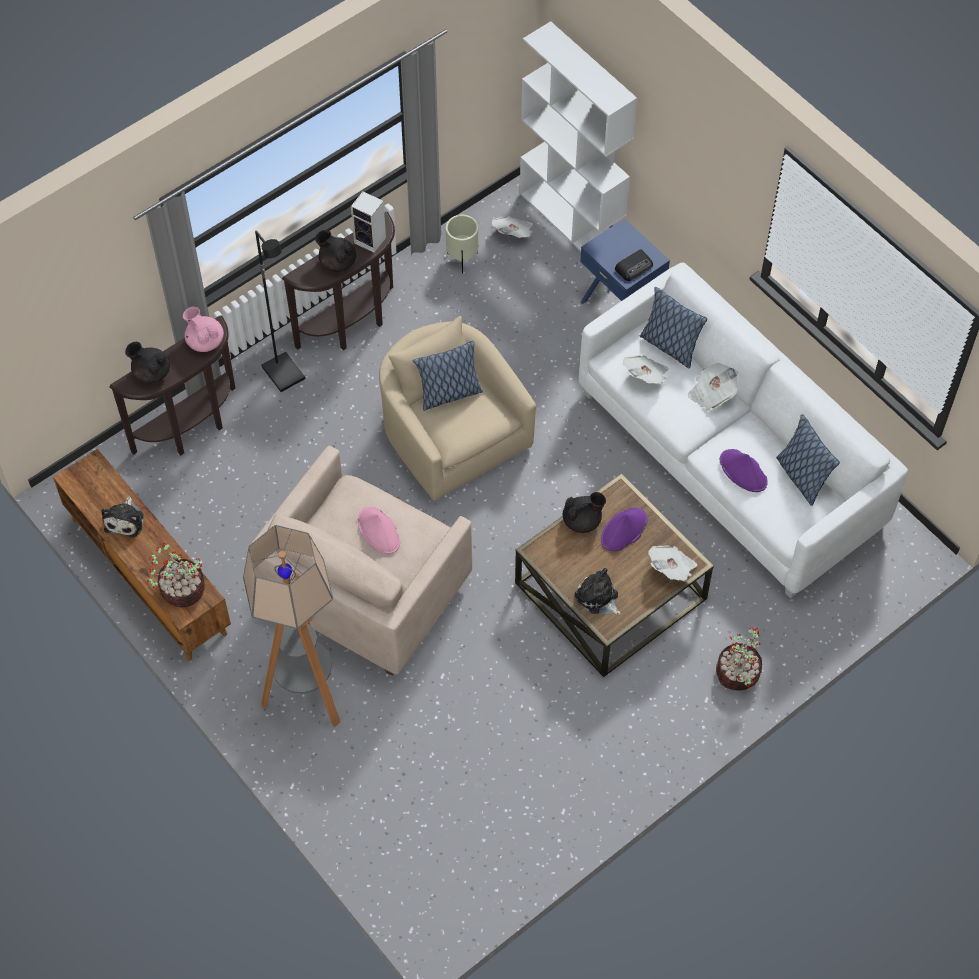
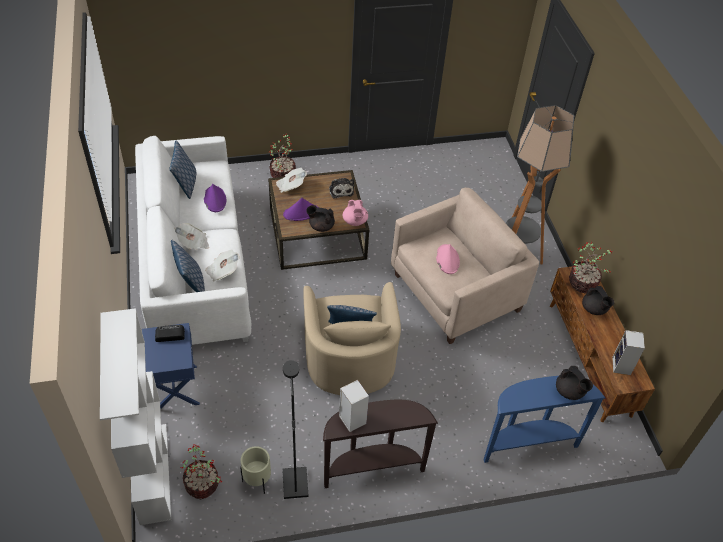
camera: 155 degrees left, 10 degrees down
(99, 487) = (622, 367): none -> speaker
(125, 520) = (609, 338): plush toy -> none
(192, 429) = (527, 443): brown console table -> blue console table
(205, 341) = (520, 397): pink teapot -> pink teapot (355, 221)
(284, 373) = (441, 453): black floor lamp -> black floor lamp (294, 483)
(337, 262) = (388, 413): black teapot -> black teapot (594, 309)
(514, 233) = (203, 484): newspaper -> potted plant

